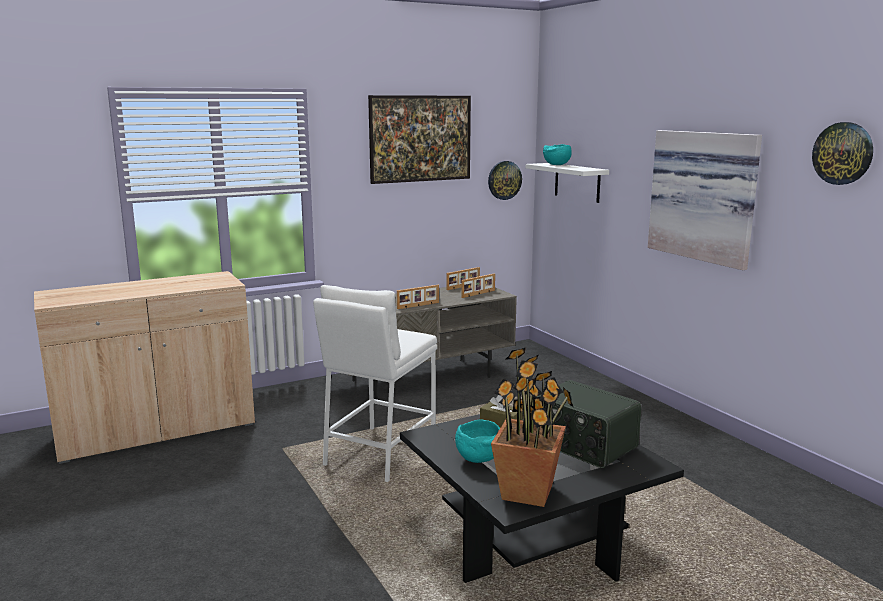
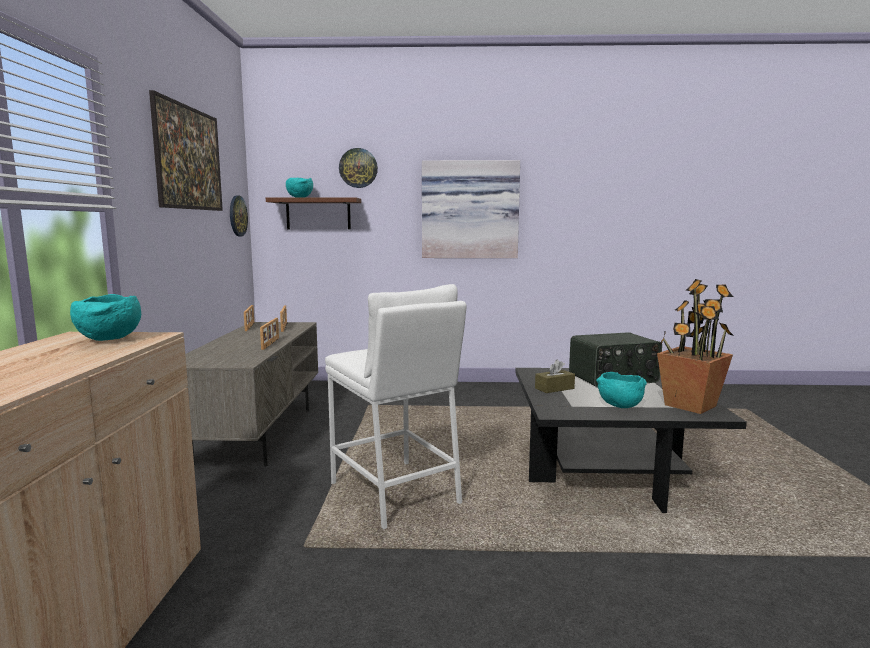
camera: 60 degrees left, 5 degrees down
(211, 281) = (109, 340): none -> turquoise bowl
(577, 182) = (318, 214): white shelf -> brown shelf
(843, 153) = (578, 170): wall clock -> wall clock (358, 168)

